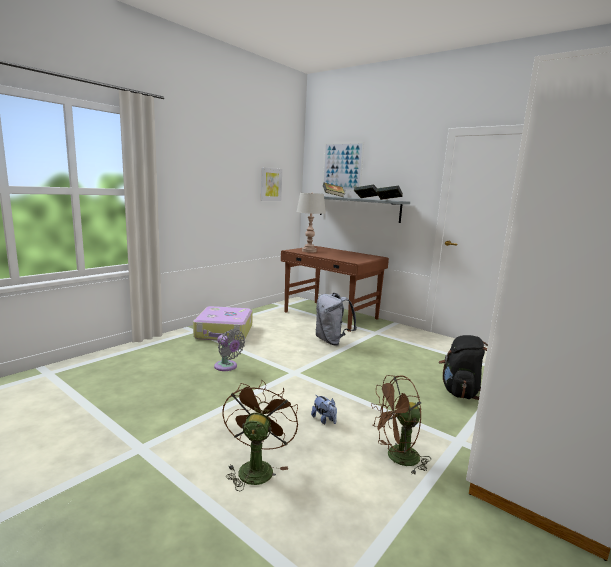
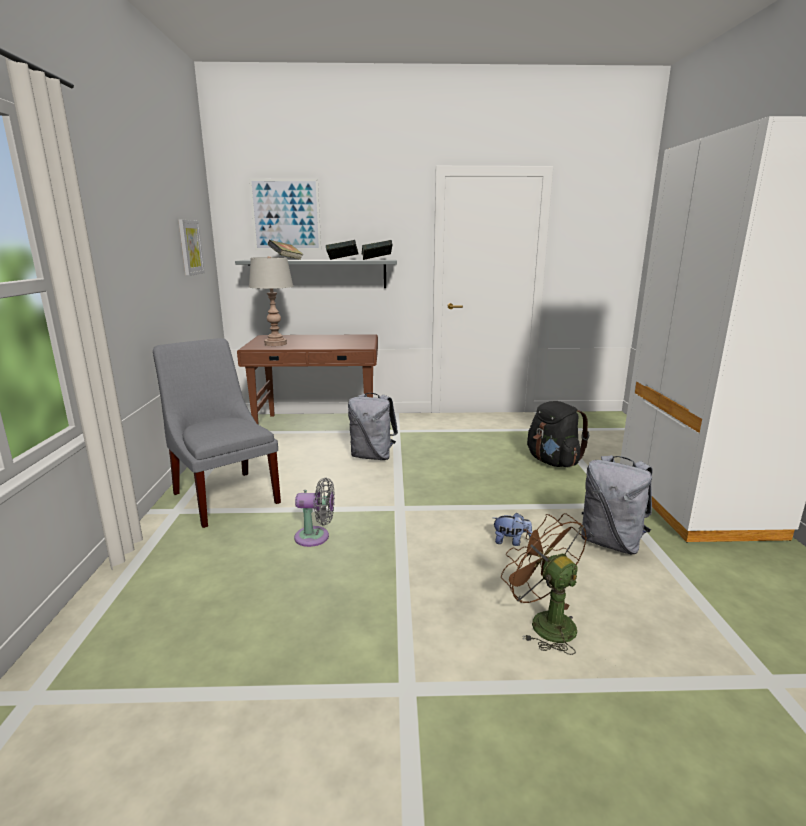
camera: 40 degrees left, 5 degrees up
(224, 332) = (225, 495): suitcase -> grey chair
(397, 458) = (611, 543): brown fan -> grey backpack

